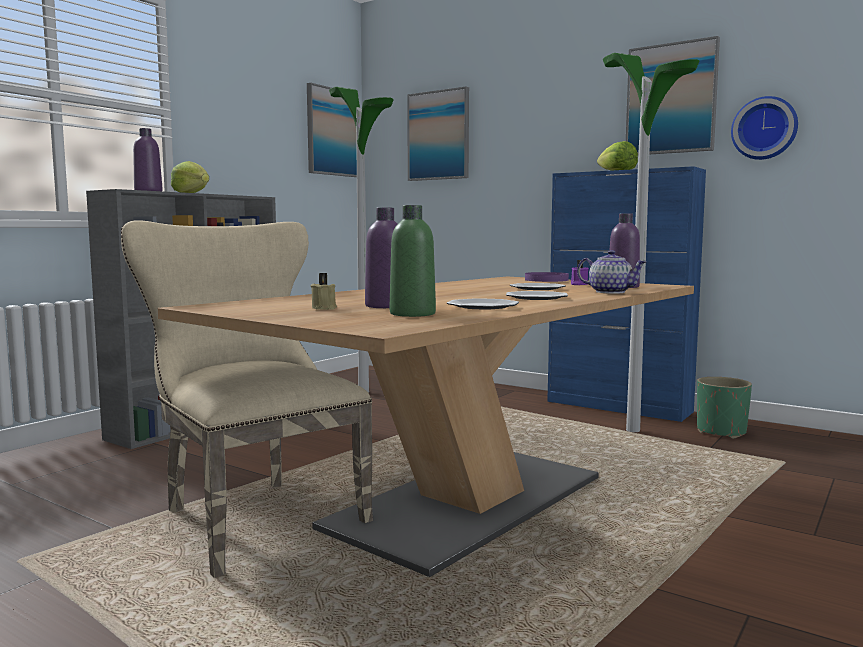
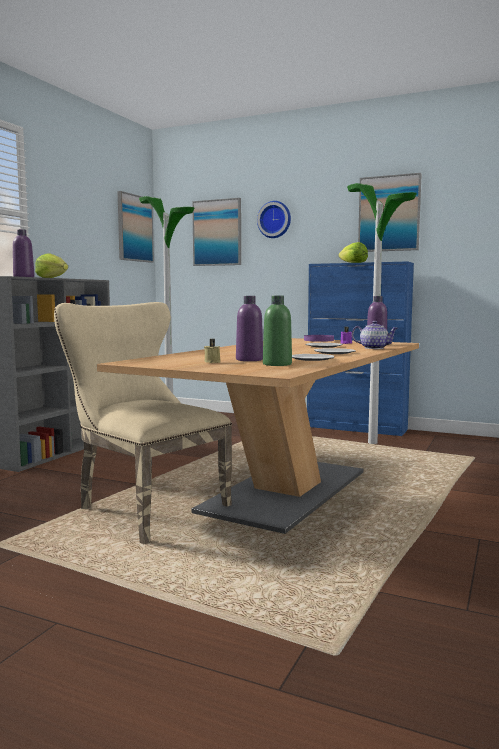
camera: 10 degrees left, 0 degrees up
(721, 432) = (430, 441): green planter -> none
(764, 128) = (452, 236): wall clock -> wall clock (275, 220)

